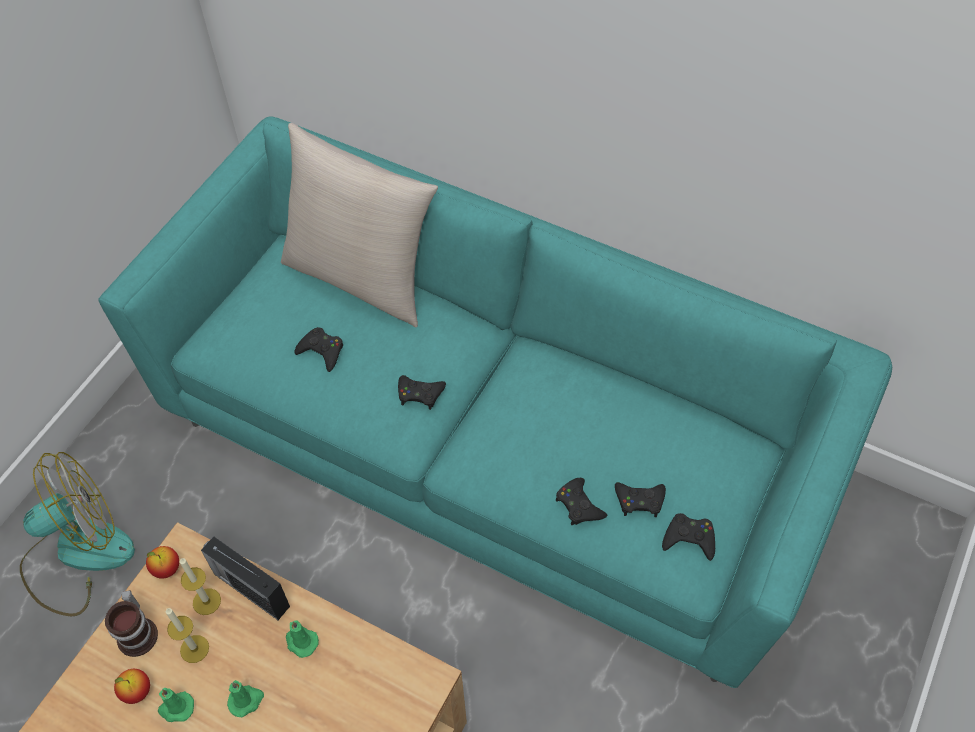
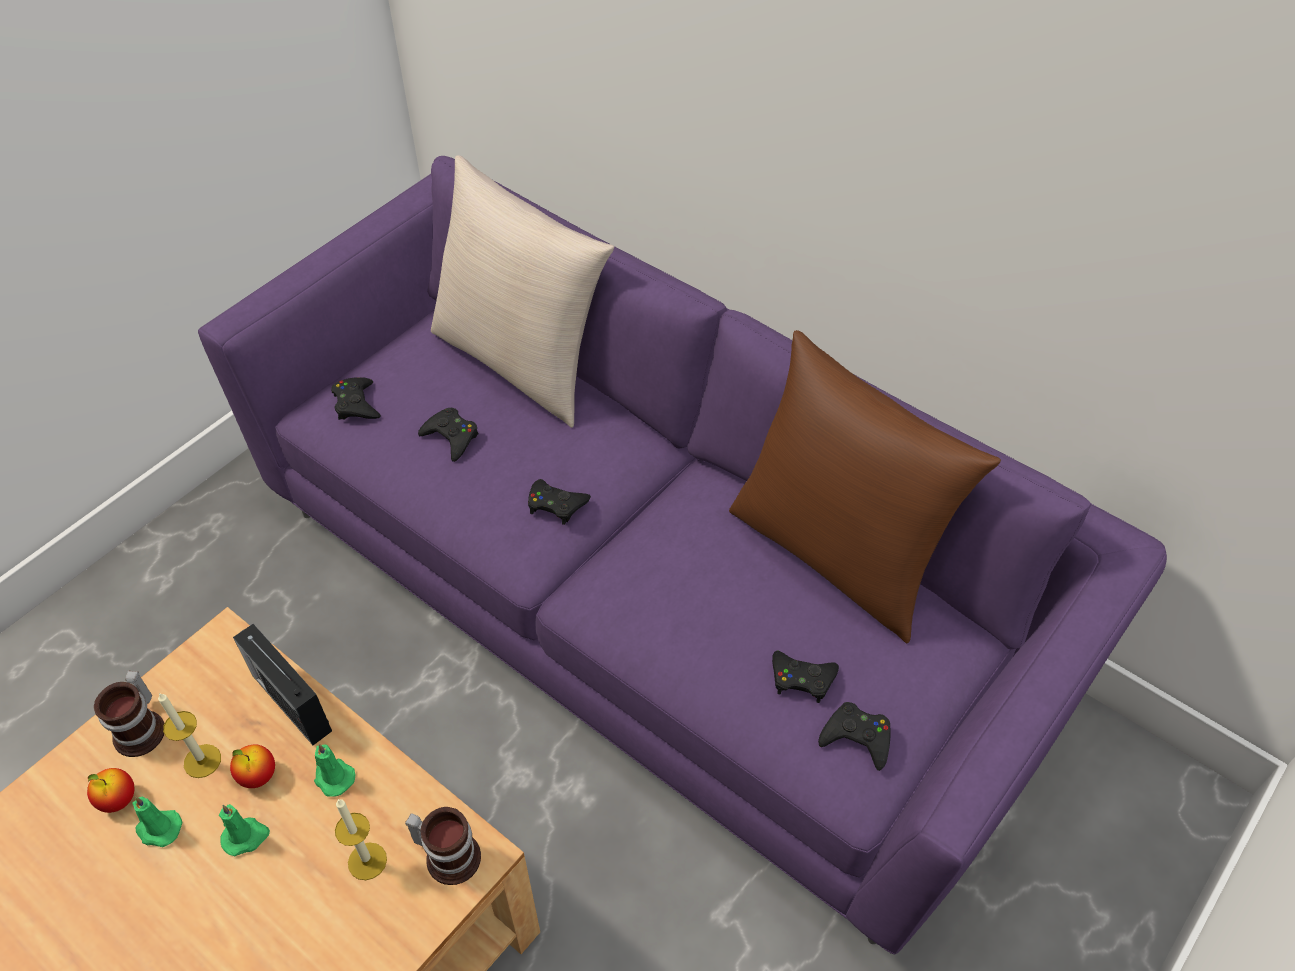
camera: 10 degrees right, 5 degrees down
(77, 555) = (130, 641): fan -> none
(166, 569) = (198, 659): apple -> apple (258, 776)
(206, 601) = (234, 706): candle -> candle (367, 861)
(406, 683) = (449, 854): none -> mug
(491, 447) = (650, 600): turquoise sofa -> purple sofa
(579, 505) = (722, 671): black game controller -> black game controller (356, 404)
(645, 397) = (837, 553): none -> brown pillow

